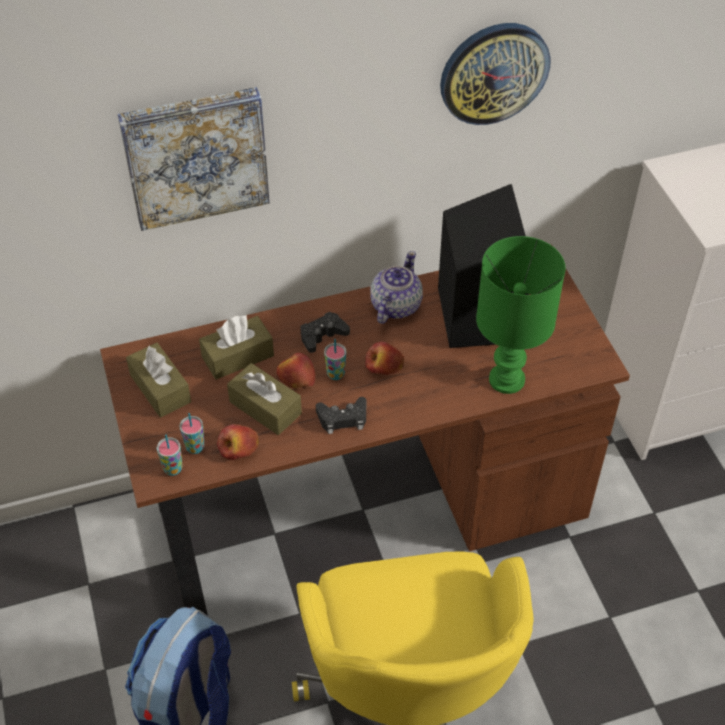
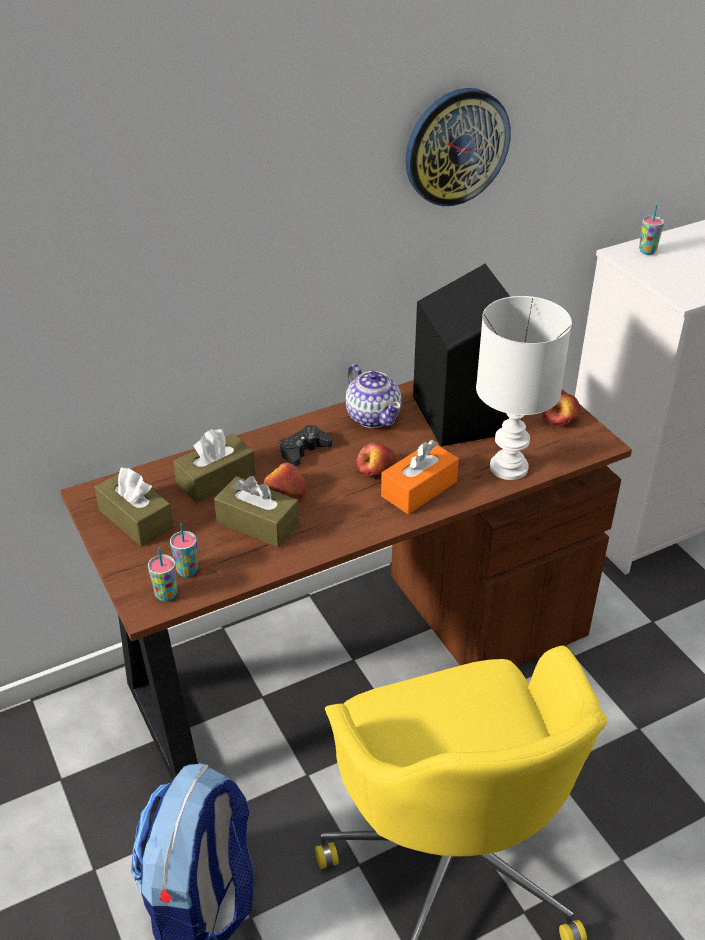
camera: 10 degrees left, 10 degrees down
(195, 155) = (159, 243): picture -> none
(238, 448) = (237, 565): apple -> apple (561, 418)
(335, 374) = (327, 483): cup -> cup (647, 251)
(343, 418) = (345, 523): black game controller -> none
(395, 306) = (373, 416): teapot -> teapot turned 135 degrees clockwise
(418, 391) = (419, 489): none -> orange tissue box
(508, 381) = (510, 468): green table lamp -> white table lamp

